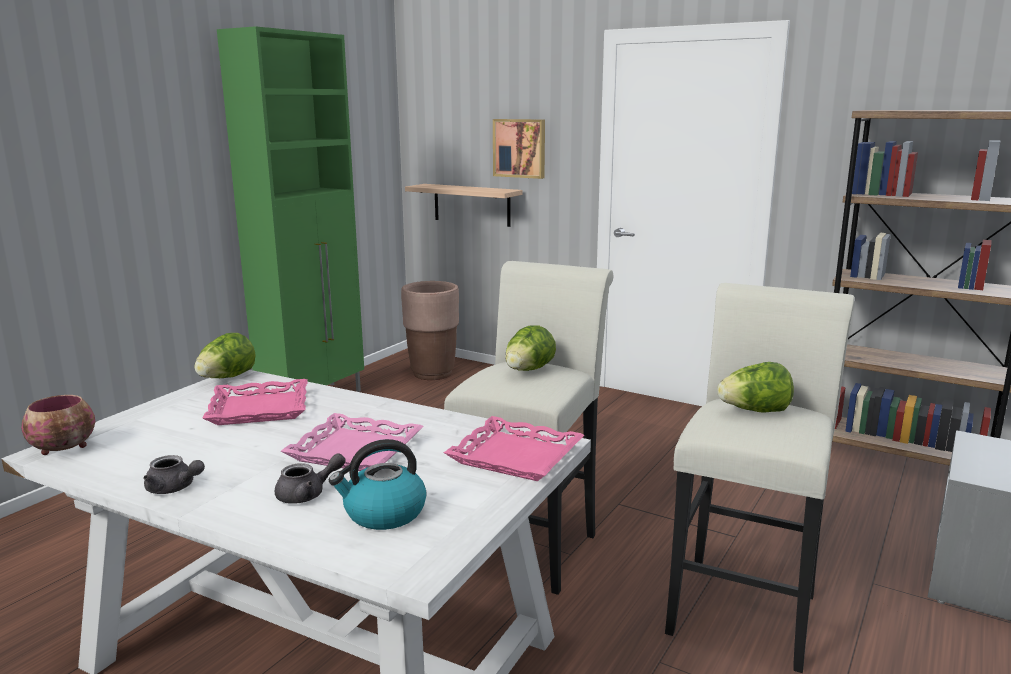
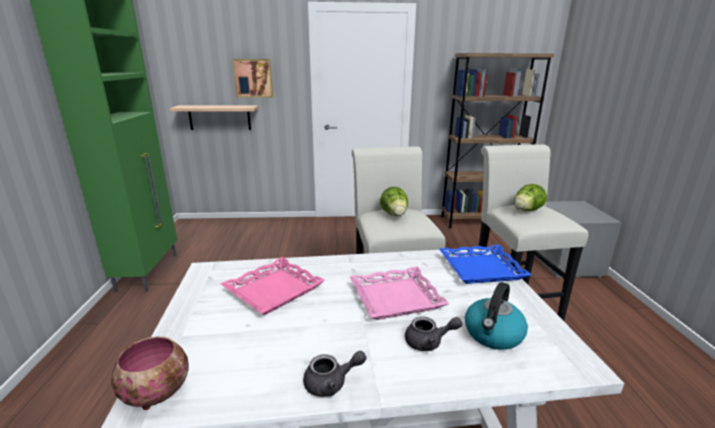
camera: 35 degrees left, 5 degrees up
(227, 378) = (201, 274): lettuce -> none
(308, 494) = (429, 342): grey teapot -> grey teapot turned 60 degrees clockwise
(433, 374) = (214, 232): brown planter -> none
(516, 456) = (481, 268): pink tray -> blue tray

